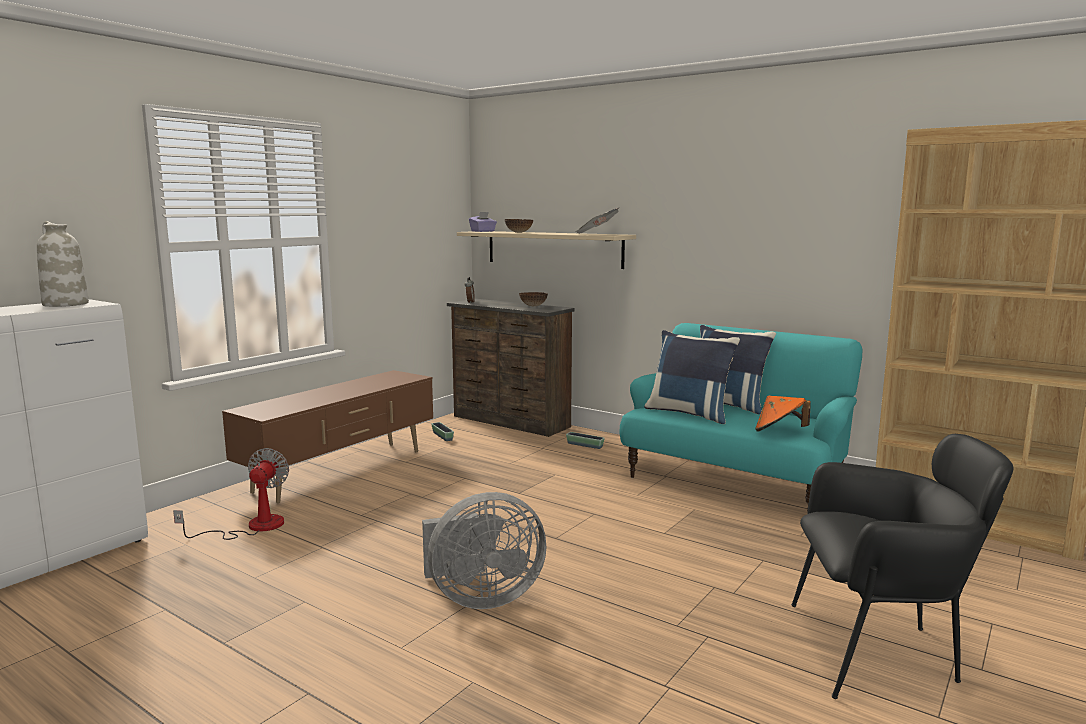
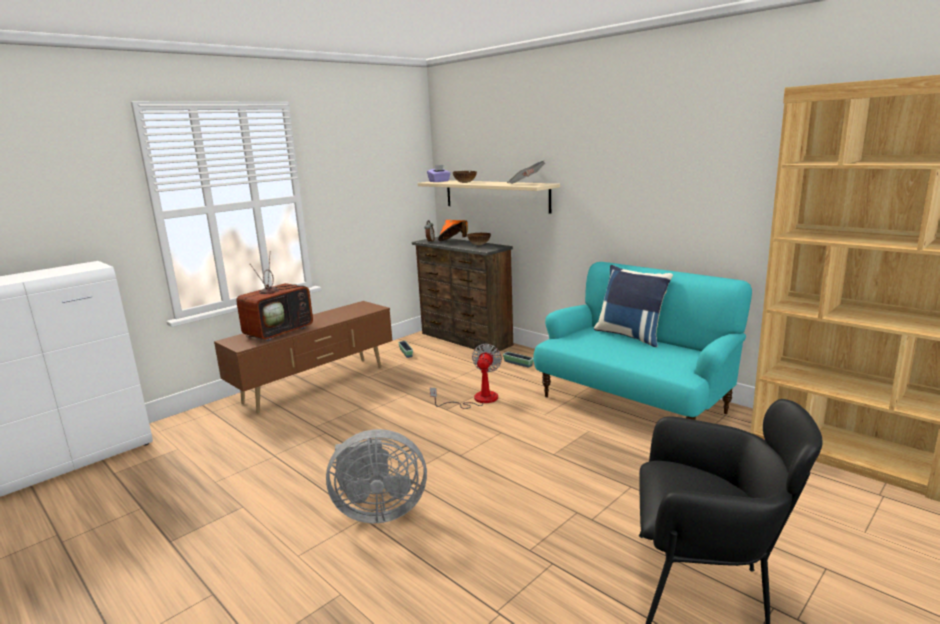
camera: 10 degrees right, 5 degrees up
(64, 304) = (74, 268): white vase -> none
(252, 527) = (231, 435): fan -> fan (477, 400)
(305, 400) = (279, 331): none -> television
(690, 413) = (593, 345): blue pillow -> none
(779, 432) = (664, 367): orange hat -> orange hat (453, 241)

